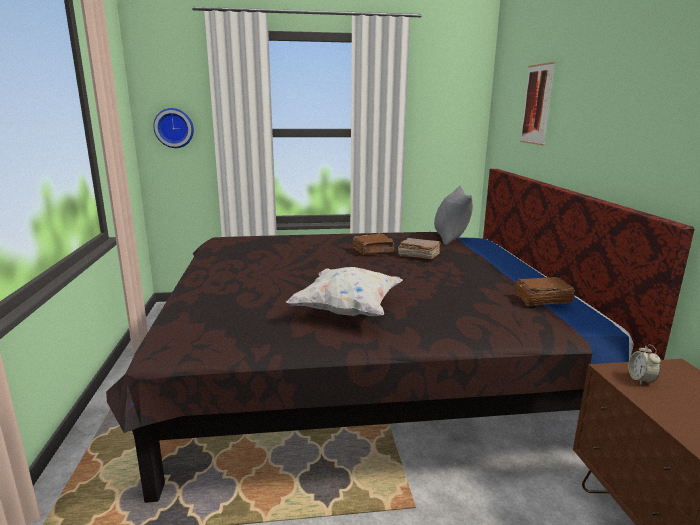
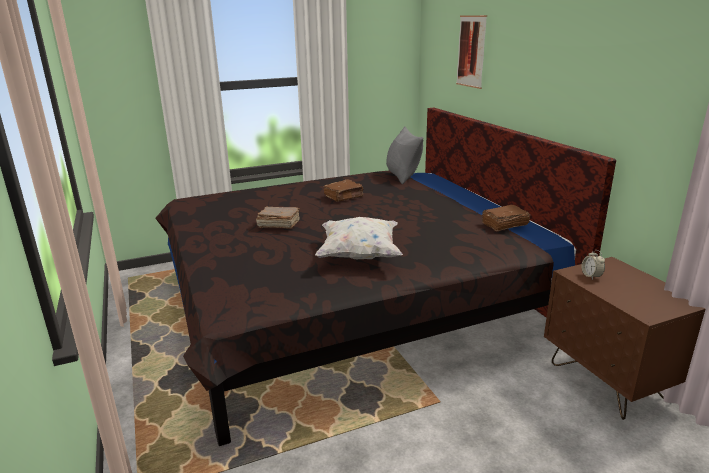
camera: 15 degrees left, 5 degrees up
(174, 128) = (113, 88): wall clock -> none
(418, 255) = (386, 197): brown book -> brown book (278, 224)

